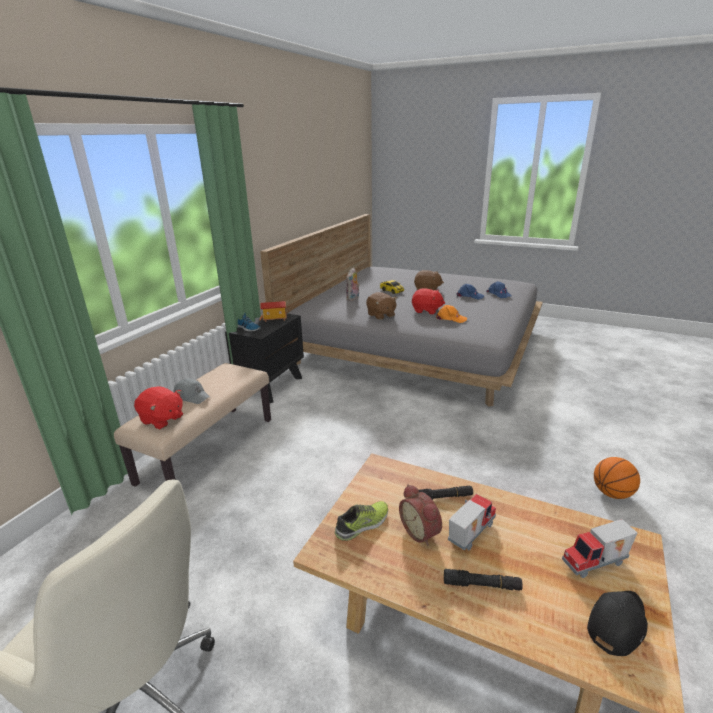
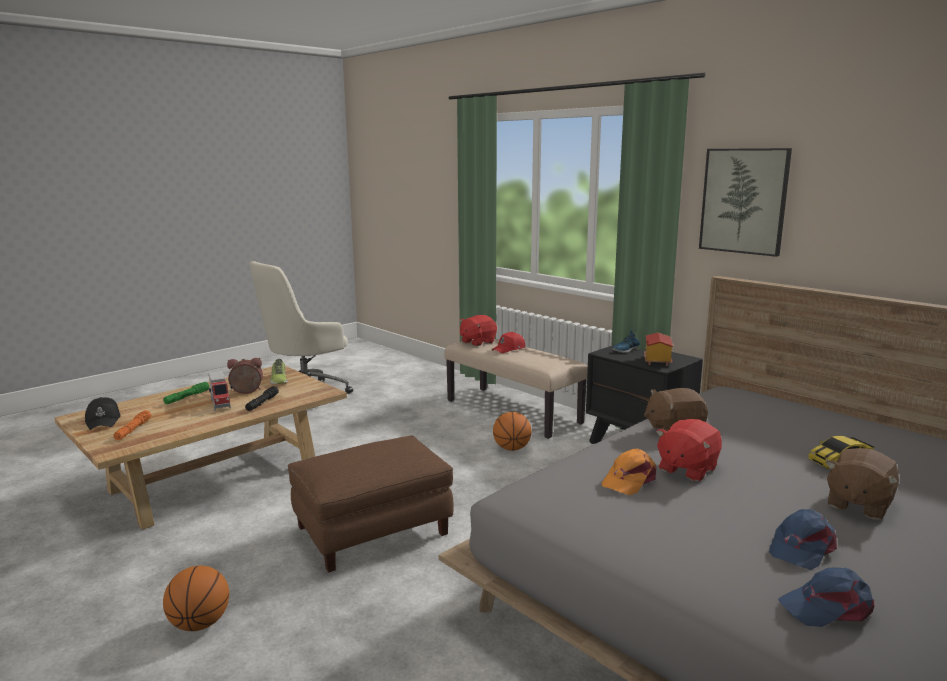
camera: 110 degrees right, 10 degrees down
(192, 396) = (509, 349): grey cap -> red cap
(260, 197) = (744, 201): none -> picture
(296, 433) = (512, 448): none -> basketball
(353, 298) = (779, 422): plush toy -> none
(462, 462) = (372, 531): none -> brown ottoman
(482, 585) = (187, 397): black flashlight -> green flashlight
(596, 564) = (133, 430): toy truck -> orange flashlight

